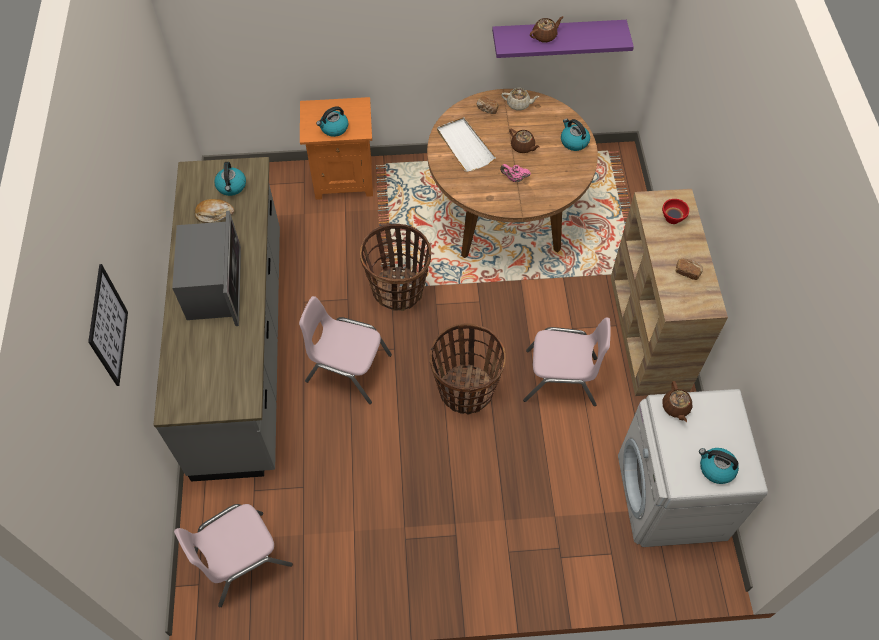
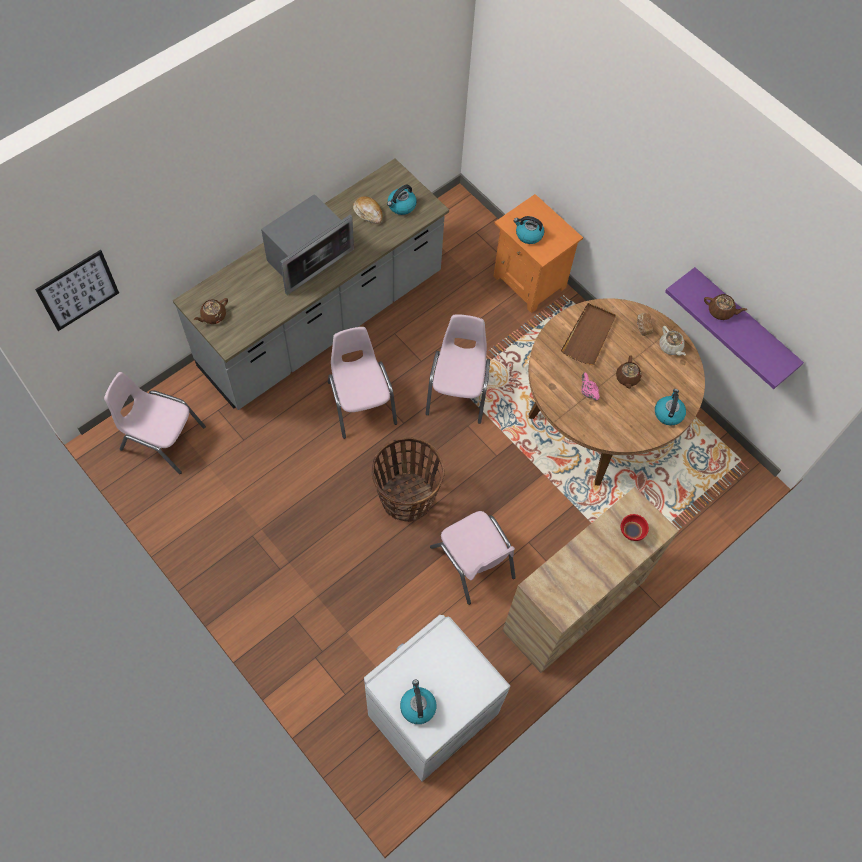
camera: 50 degrees right, 5 degrees up
(108, 326) = (171, 209): picture -> picture (78, 290)
(398, 290) = (458, 390): basket -> pink chair
(464, 146) = (589, 335): white tray -> brown tray
(675, 407) = (452, 644): brown teapot -> brown teapot (213, 316)
(687, 272) = (583, 575): bread -> none

